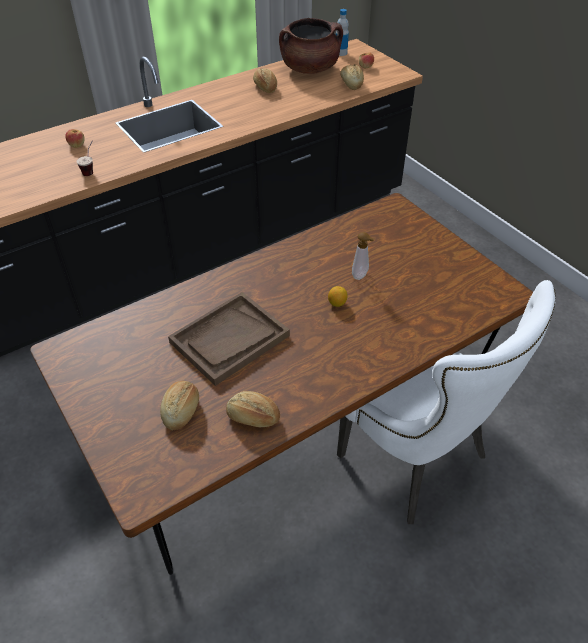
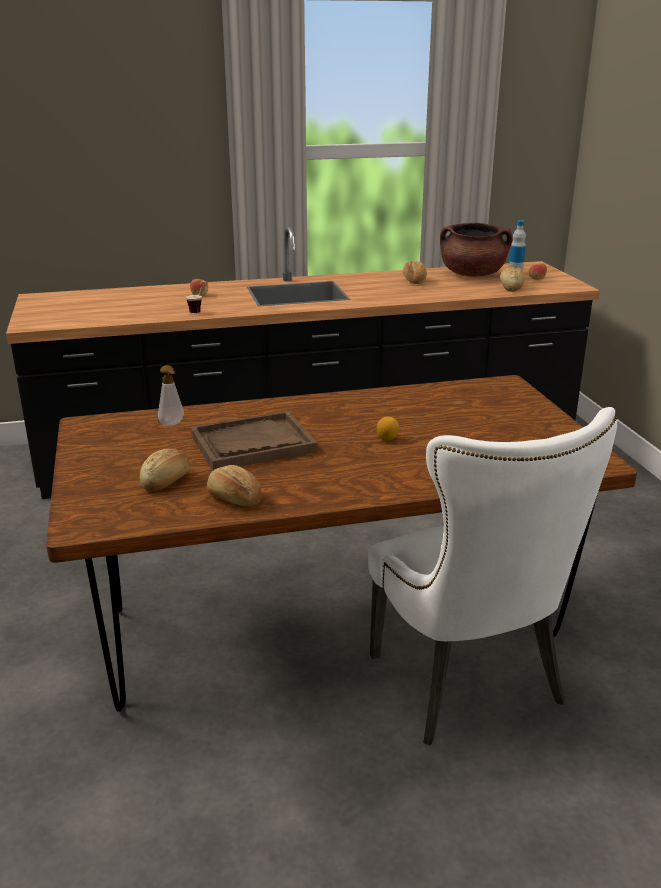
camera: 20 degrees right, 20 degrees down
(361, 276) = (429, 424): soap dispenser -> soap dispenser (173, 424)

